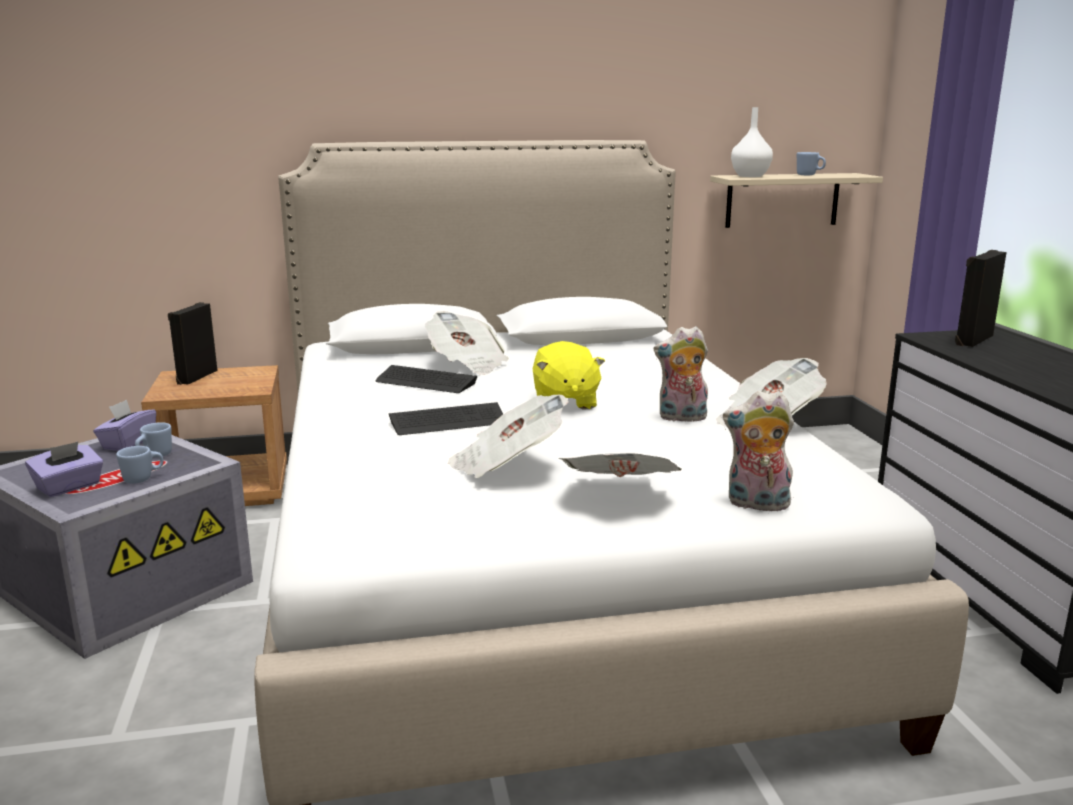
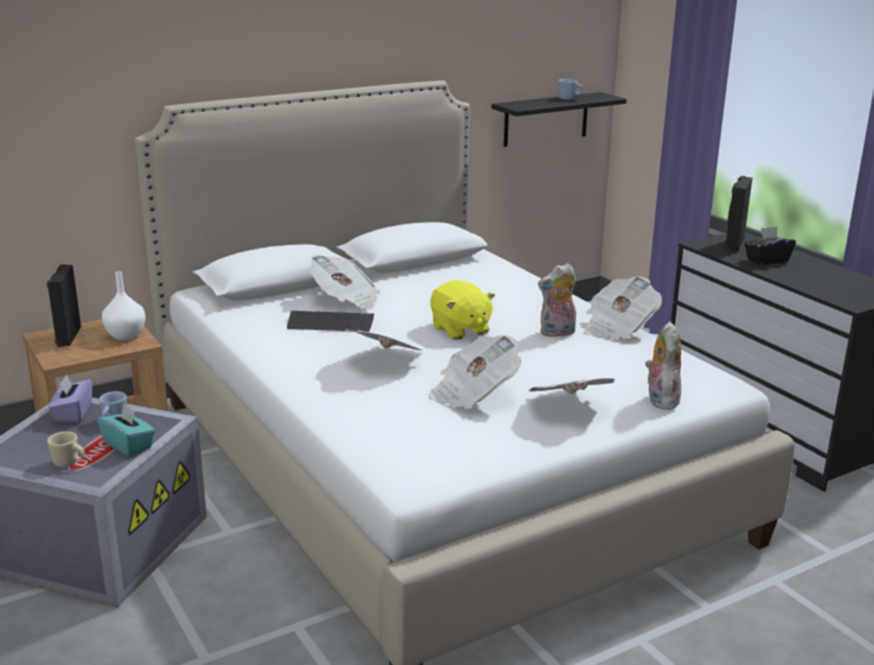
camera: 20 degrees left, 5 degrees up
(69, 487) = (70, 464): purple tissue box -> beige mug
(143, 479) = (129, 445): blue mug -> turquoise tissue box
(448, 422) = (389, 361): keyboard -> newspaper
(751, 176) = (526, 104): white vase -> white vase (126, 335)
(756, 505) = (660, 399): plush toy -> plush toy turned 105 degrees clockwise
(782, 200) = (546, 119): beige shelf -> black shelf
(1009, 358) = (767, 260): none -> black tissue box

